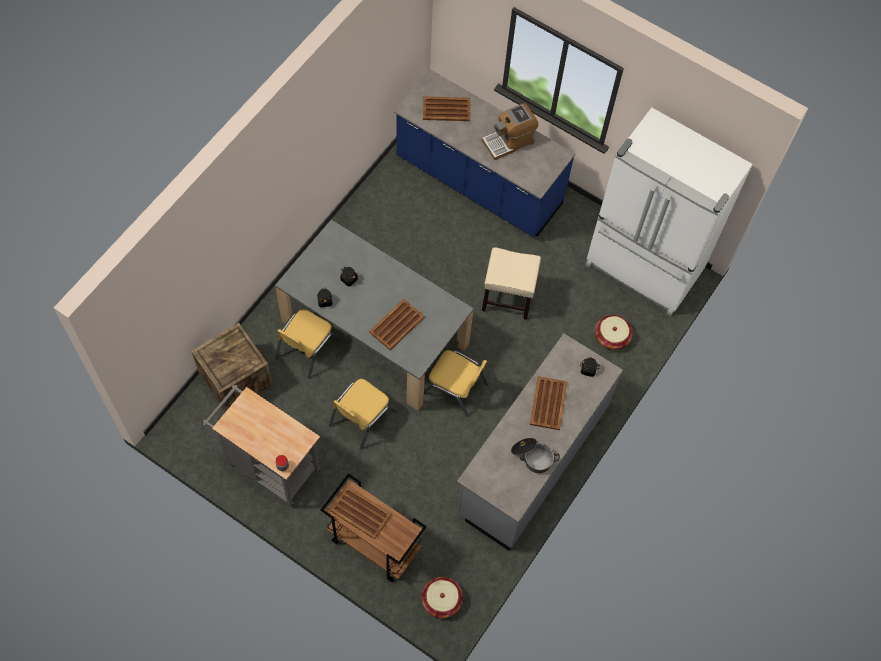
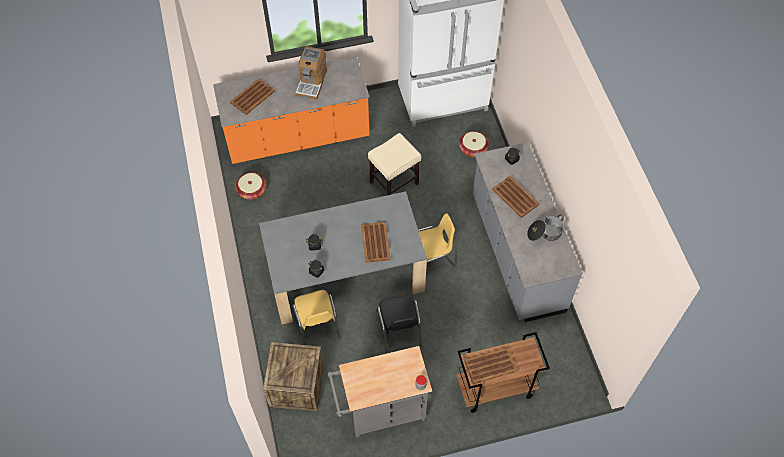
camera: 45 degrees left, 5 degrees down
(361, 418) = (399, 328): yellow chair -> black chair
(441, 600) = (568, 377): basket -> basket (252, 191)
(478, 183) = (297, 137): blue counter -> orange counter

